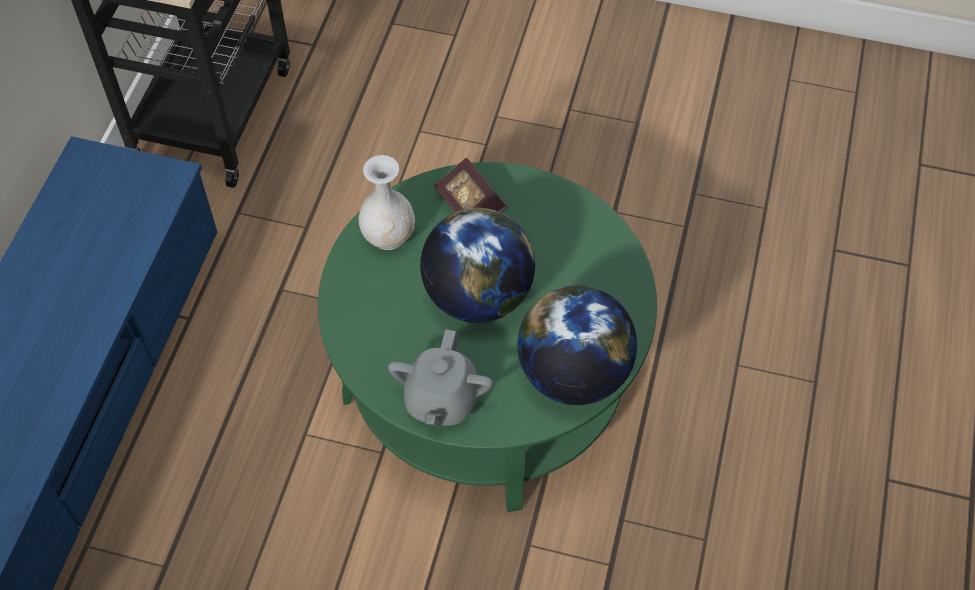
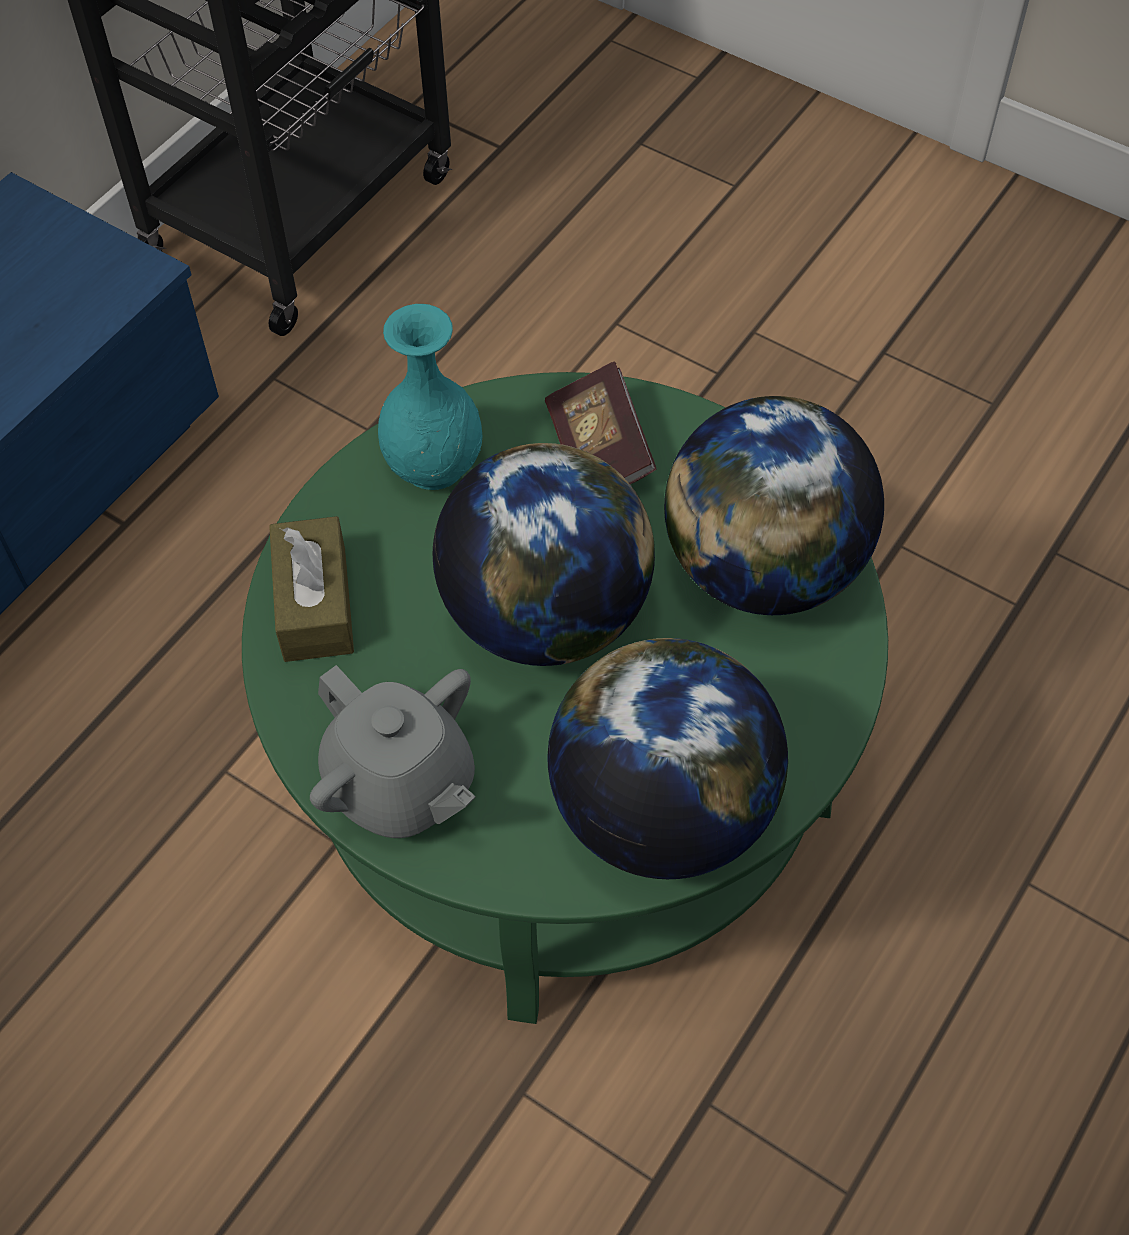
camera: 20 degrees right, 0 degrees up
(358, 324) = (315, 604): none -> brown tissue box
(389, 236) = (435, 465): white vase -> turquoise vase
(441, 400) = (400, 785): grey teapot -> grey teapot turned 75 degrees counterclockwise
(575, 242) = (763, 568): none -> globe

